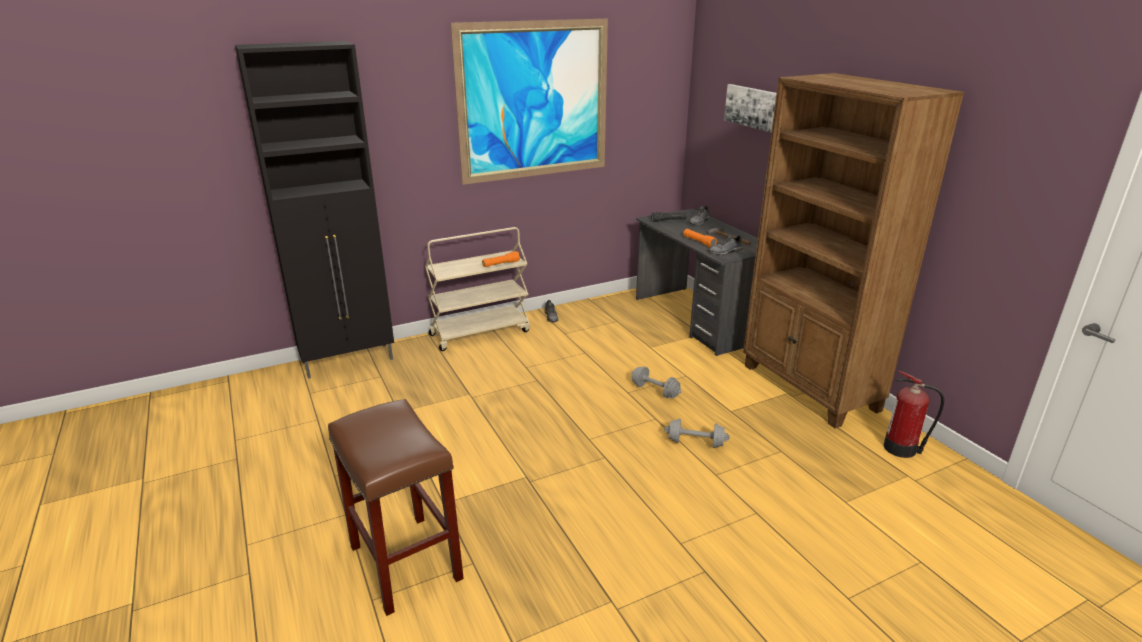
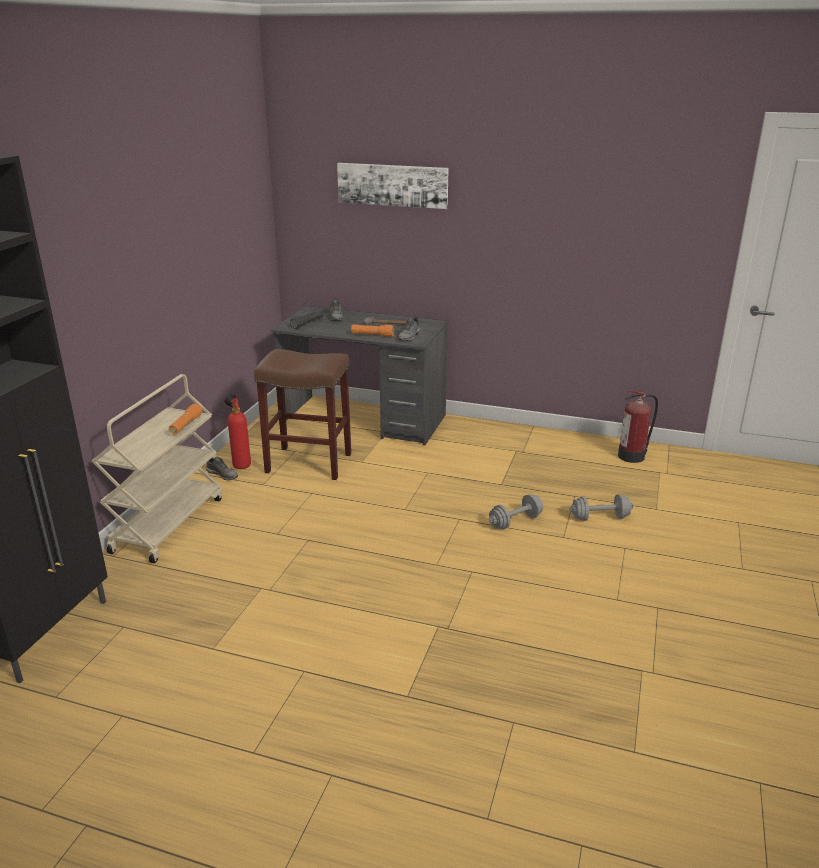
camera: 45 degrees left, 0 degrees up
(404, 562) = (459, 767): brown stool -> brown stool (307, 463)
(534, 101) = (158, 210): picture -> none
(570, 315) = (240, 465): none -> fire extinguisher
(655, 391) = (424, 497): grey dumbbell -> grey dumbbell (600, 517)
(809, 388) = (524, 440): brown bookcase -> none

